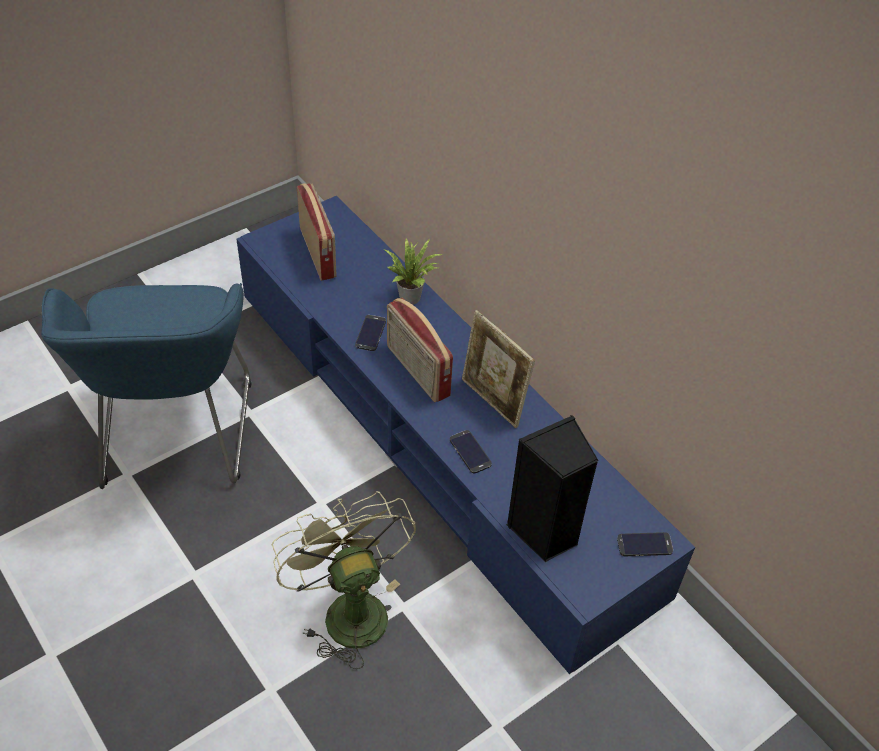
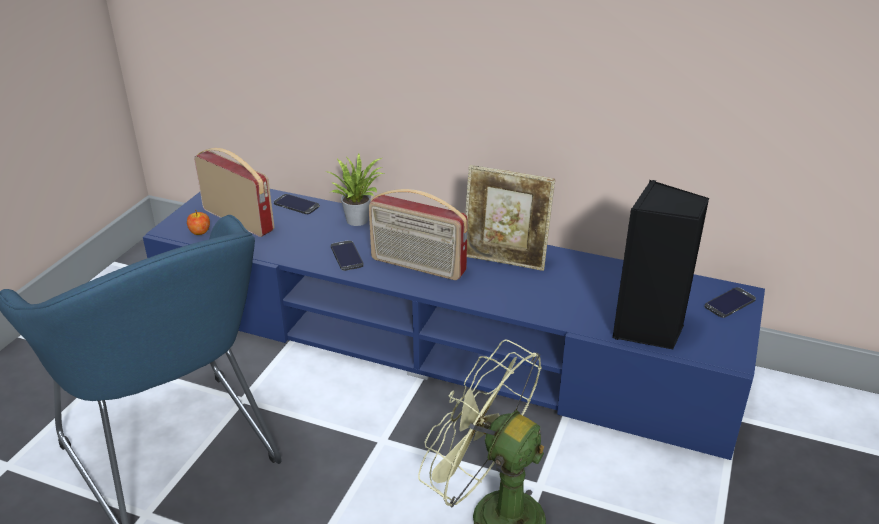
camera: 30 degrees left, 15 degrees down
(280, 253) = (200, 232): none -> apple
(470, 452) = (524, 302): phone -> phone (296, 205)

